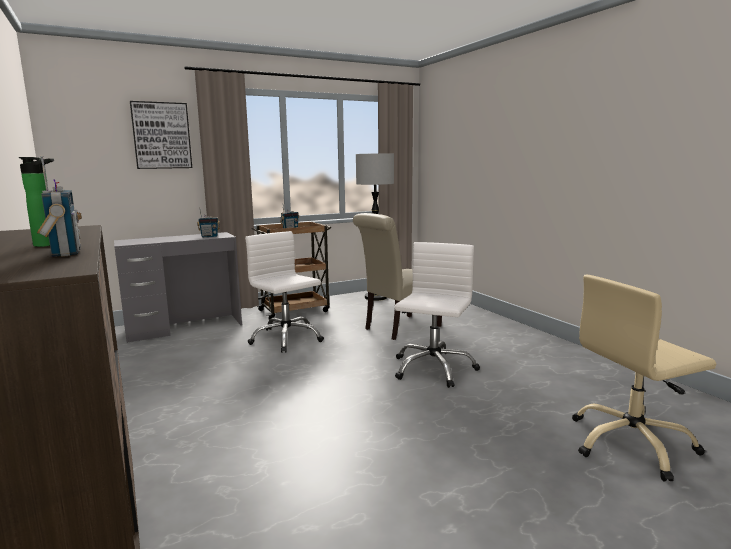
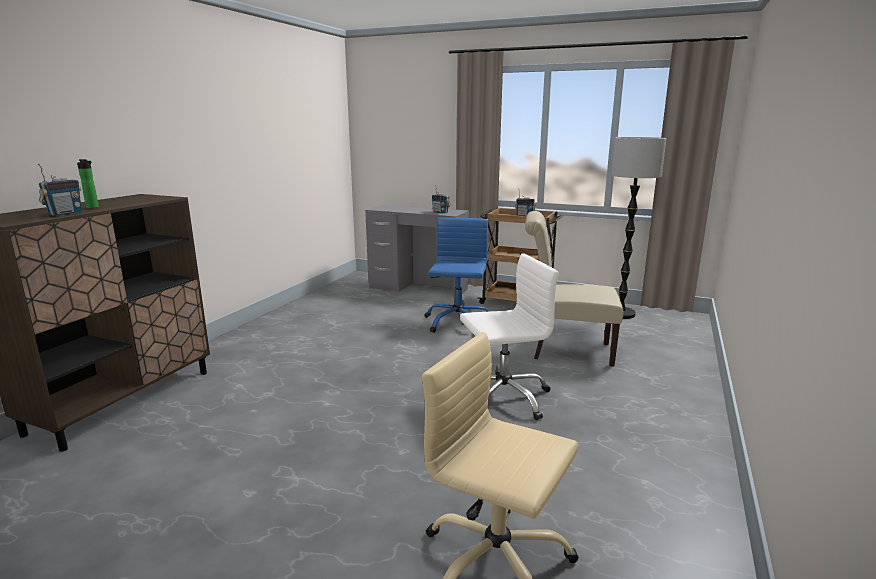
camera: 50 degrees right, 5 degrees up
(161, 135) = (431, 116): picture -> none
(286, 339) = (457, 322): white office chair -> blue office chair

